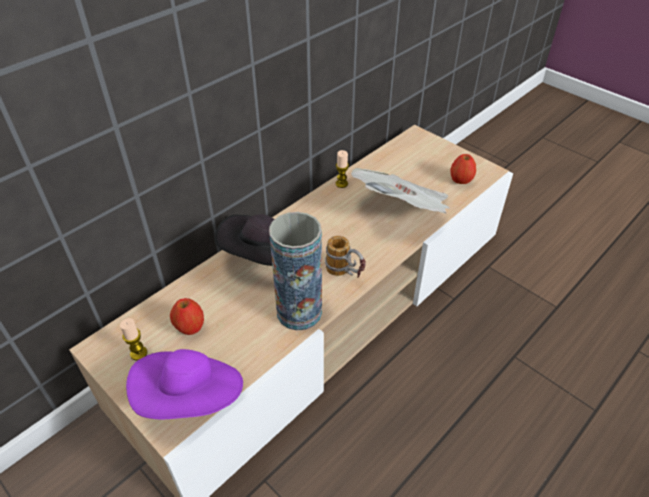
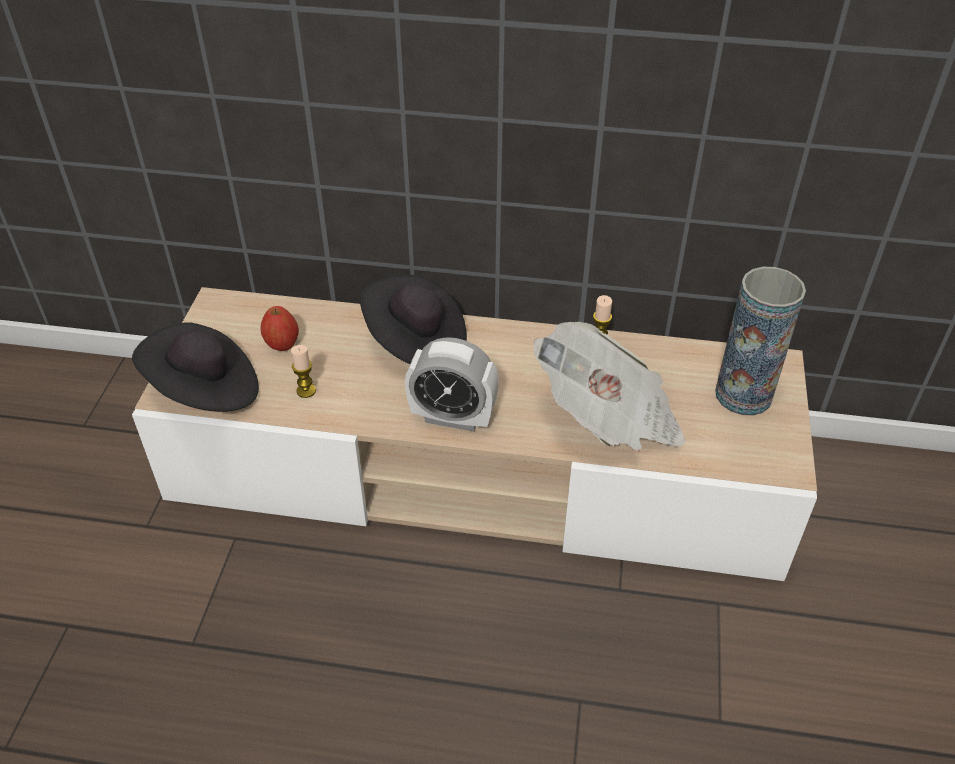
camera: 55 degrees right, 0 degrees up
(138, 353) = (228, 329): candle -> candle (306, 391)
(191, 398) = (205, 390): purple hat -> black hat
(299, 312) = (365, 408): vase -> vase (743, 395)
(345, 273) = (452, 417): mug -> alarm clock
(460, 181) = (730, 447): apple -> none

